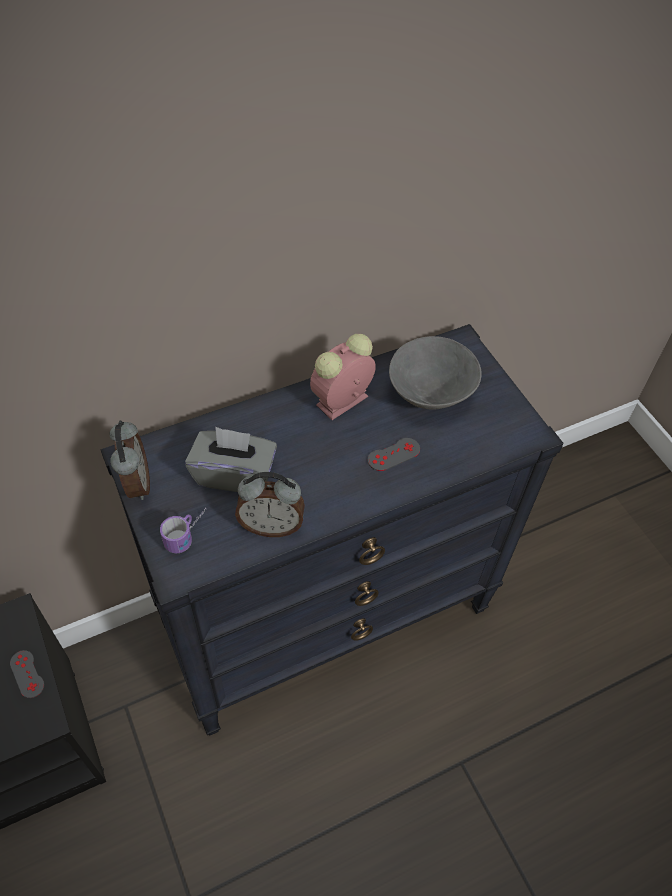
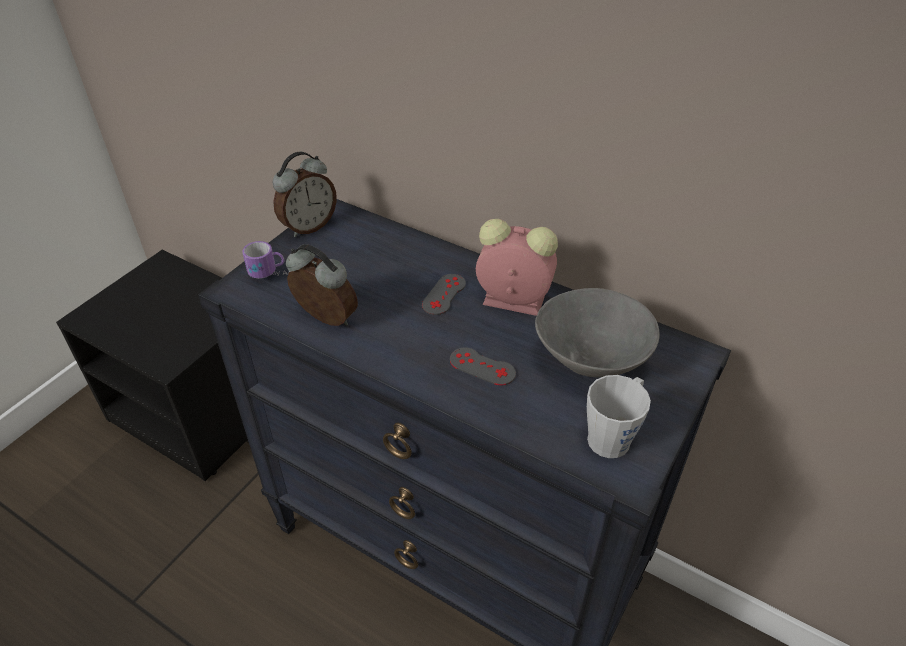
camera: 60 degrees right, 10 degrees down
(27, 674) = (201, 335): grey game controller -> grey game controller (444, 294)
(234, 474) = (363, 273): grey tissue box -> none
(271, 525) = (325, 320): alarm clock -> alarm clock turned 150 degrees clockwise
(498, 422) = (613, 435): none -> grey mug

